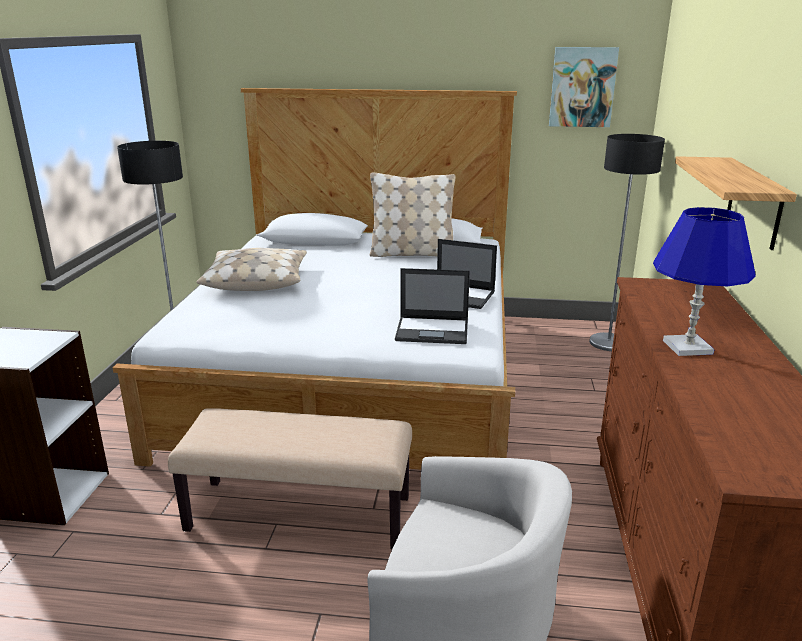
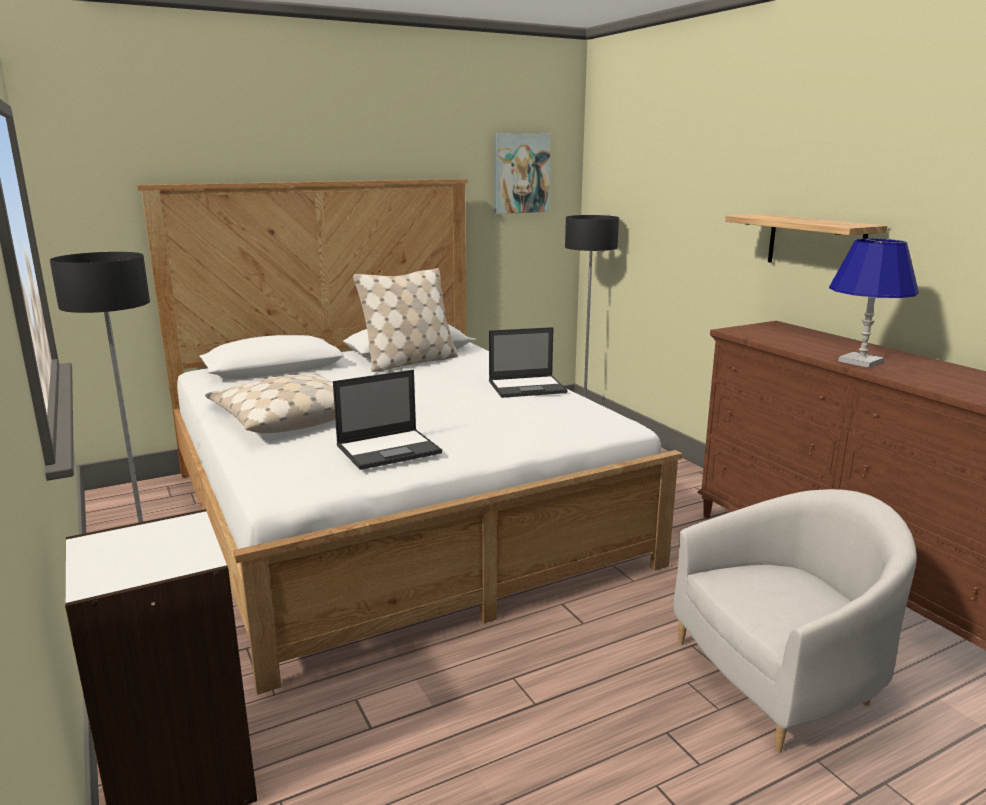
camera: 35 degrees left, 5 degrees down
(300, 513) = (523, 657): beige bench -> none
(433, 330) = (562, 418): laptop -> laptop (390, 449)

